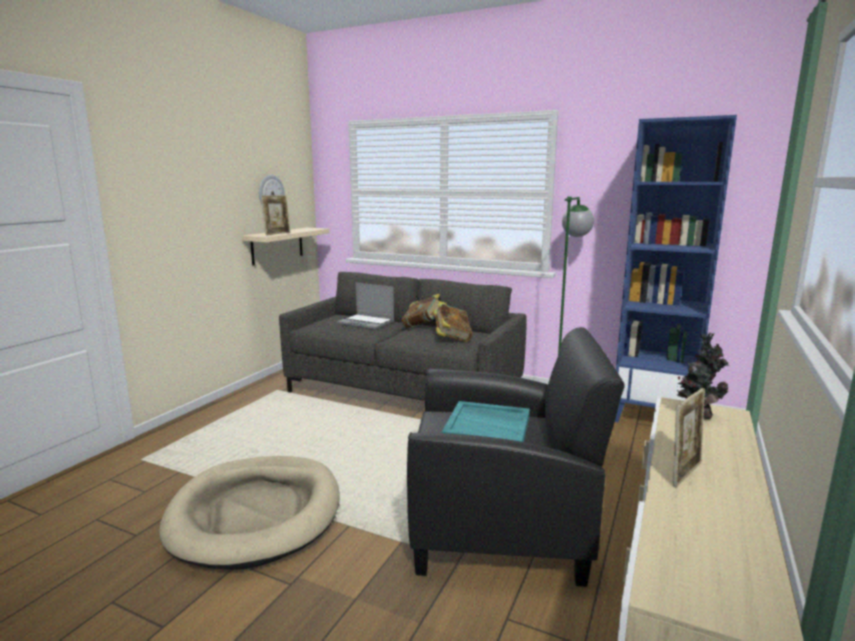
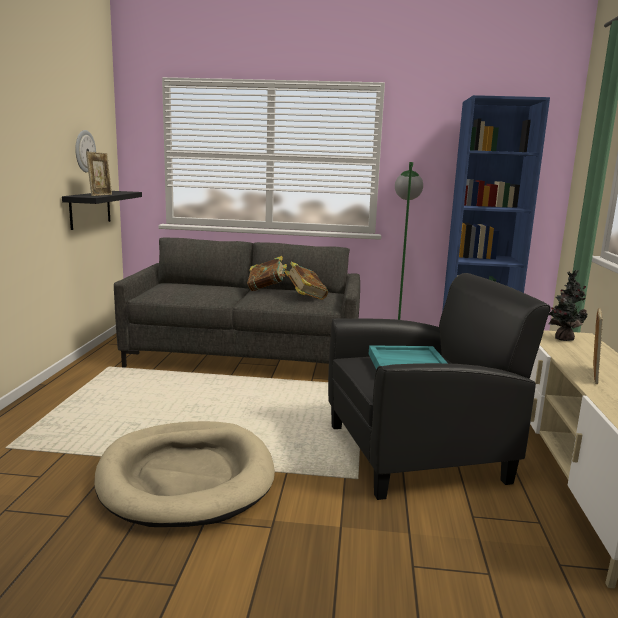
camera: 20 degrees left, 0 degrees up
(277, 245) = (90, 209): beige shelf -> black shelf
(367, 323) = (207, 289): laptop -> none

